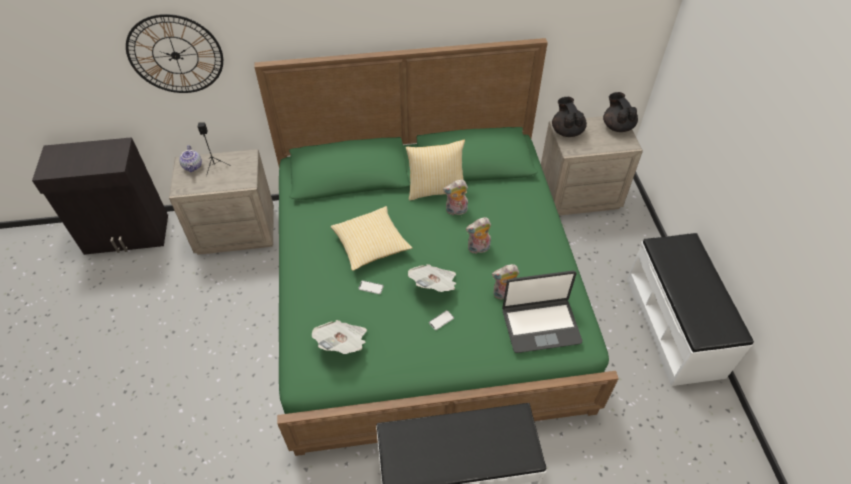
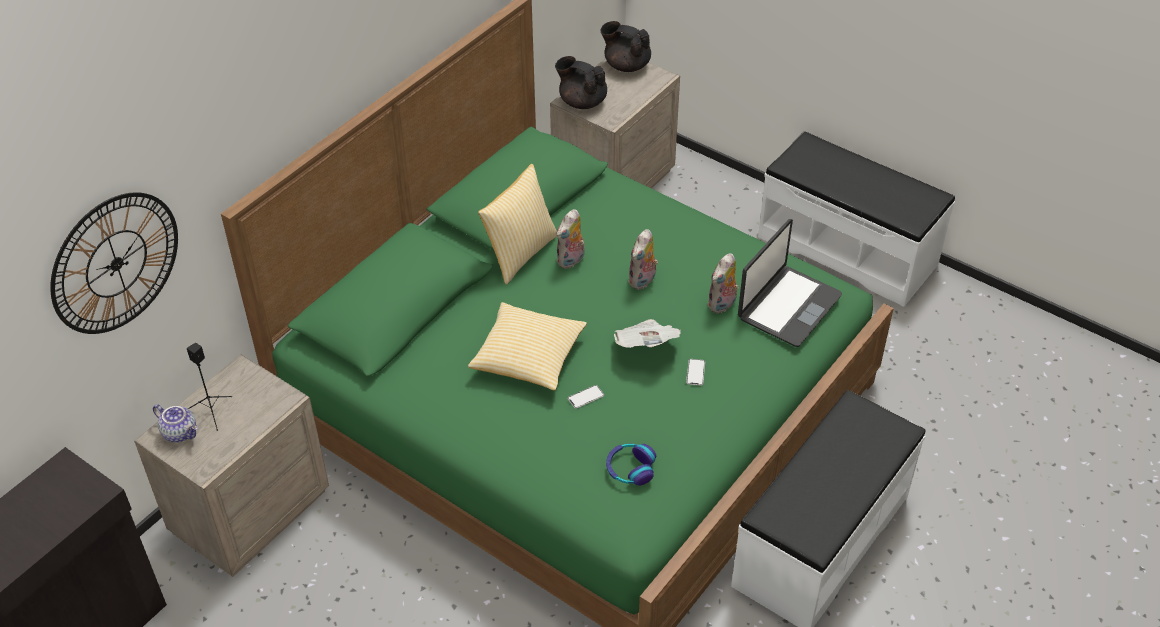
camera: 45 degrees left, 5 degrees down
(343, 343) = (630, 469): newspaper -> headphones

